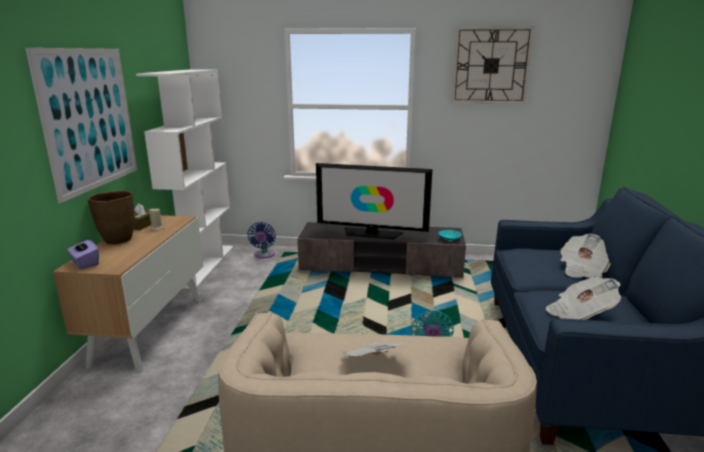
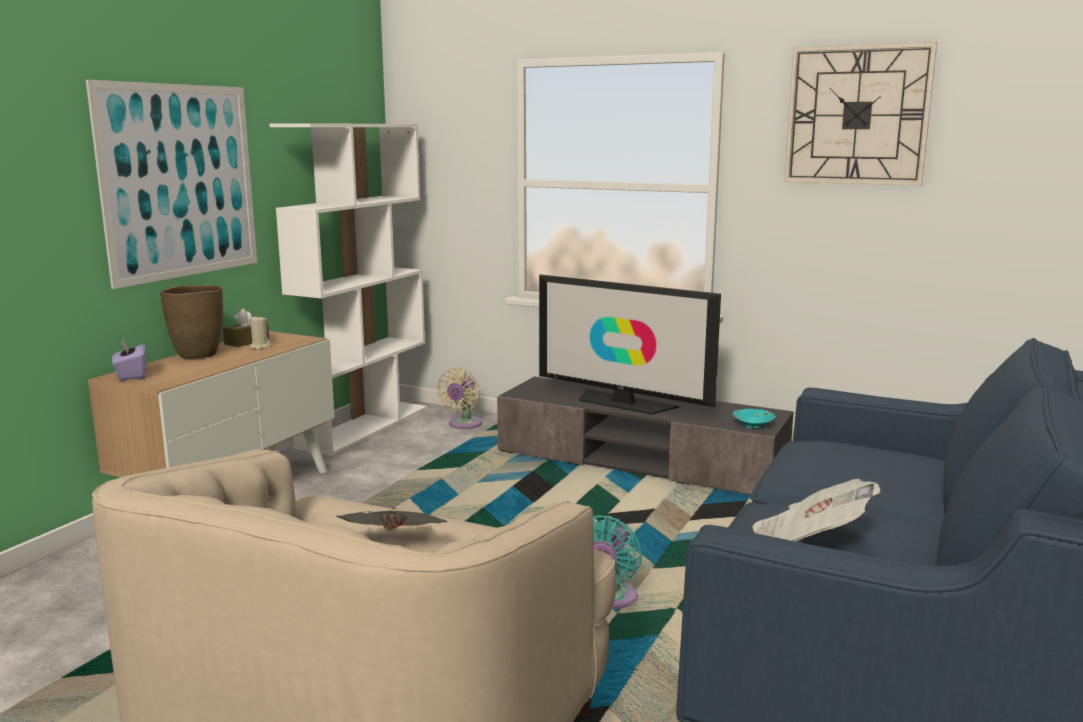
camera: 20 degrees right, 5 degrees down
(264, 255) = (463, 424): blue fan -> beige fan
(583, 269) = (906, 483): newspaper -> none

